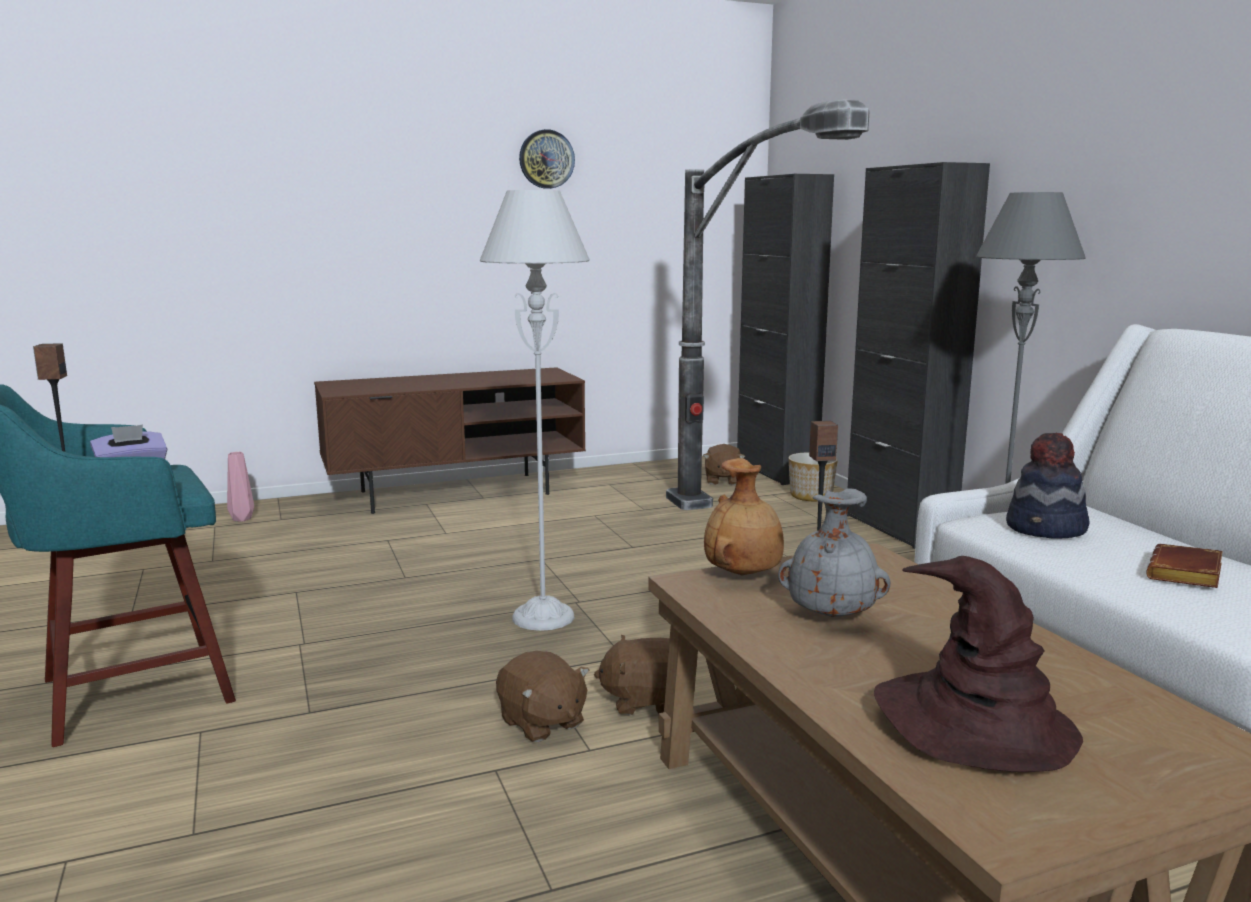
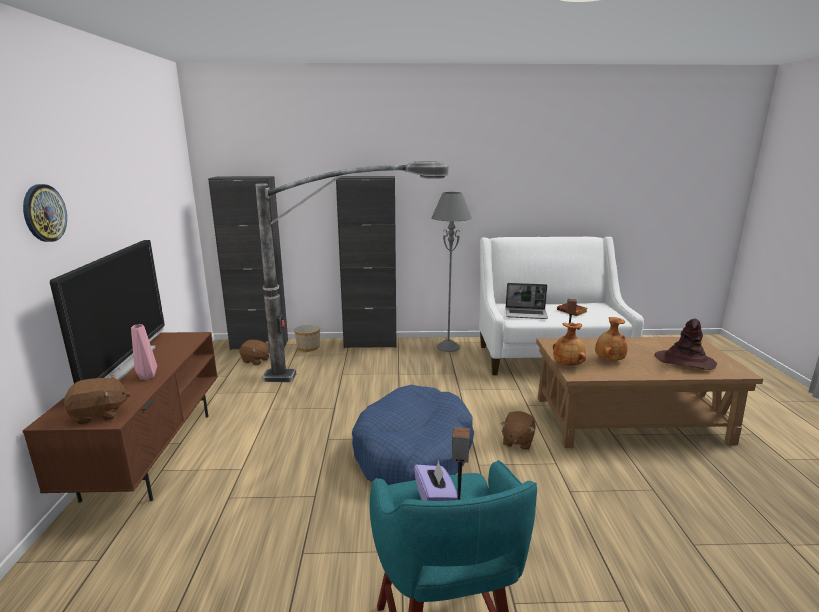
camera: 70 degrees left, 5 degrees up
(242, 519) = (63, 590): pink vase -> pink vase (148, 376)
(464, 376) = (124, 364): none -> television
(541, 723) = (530, 472): brown plush toy -> brown plush toy (100, 414)
(543, 617) = (413, 452): grey floor lamp -> blue dog bed
(546, 159) = (113, 177): wall clock -> wall clock (44, 213)
(831, 615) = (608, 360): grey vase -> brown vase
(1046, 529) = (526, 314): hat -> laptop

